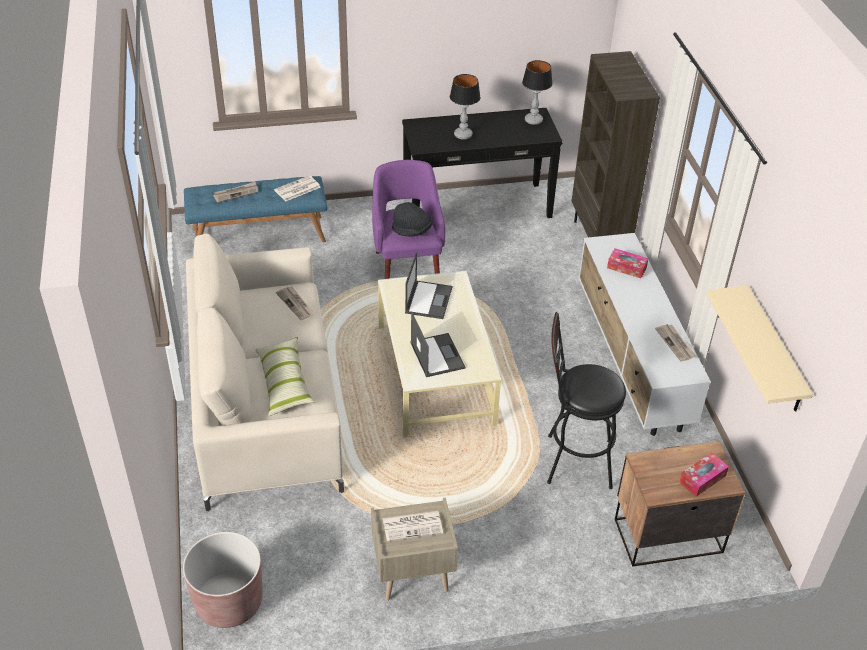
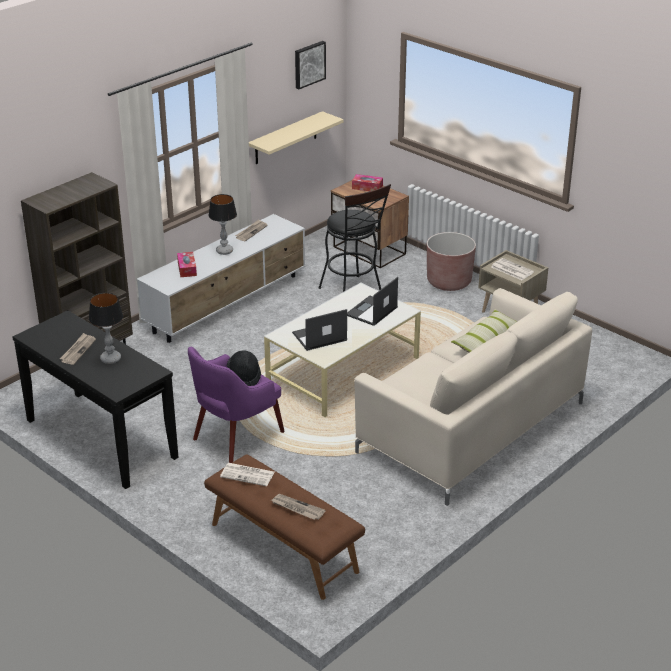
camera: 125 degrees left, 10 degrees down
(229, 602) = (619, 361): brown planter -> brown planter (449, 282)
(259, 234) = (283, 548): blue bench -> brown bench
(296, 304) = (410, 375): newspaper -> newspaper (78, 350)
(533, 120) = (45, 334): table lamp -> table lamp (224, 251)
(823, 309) = (309, 64): none -> picture

